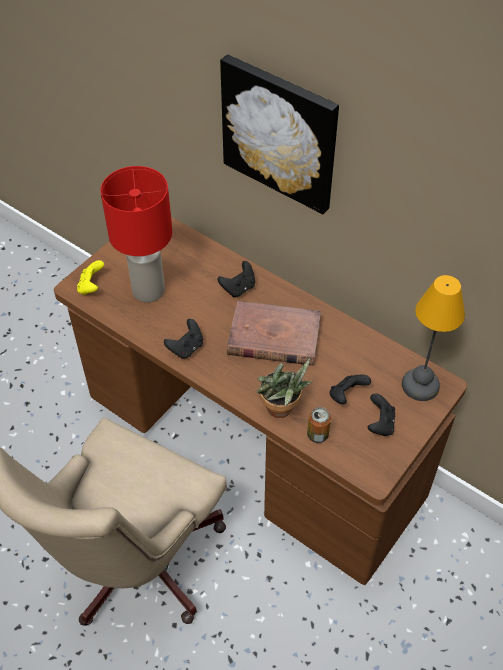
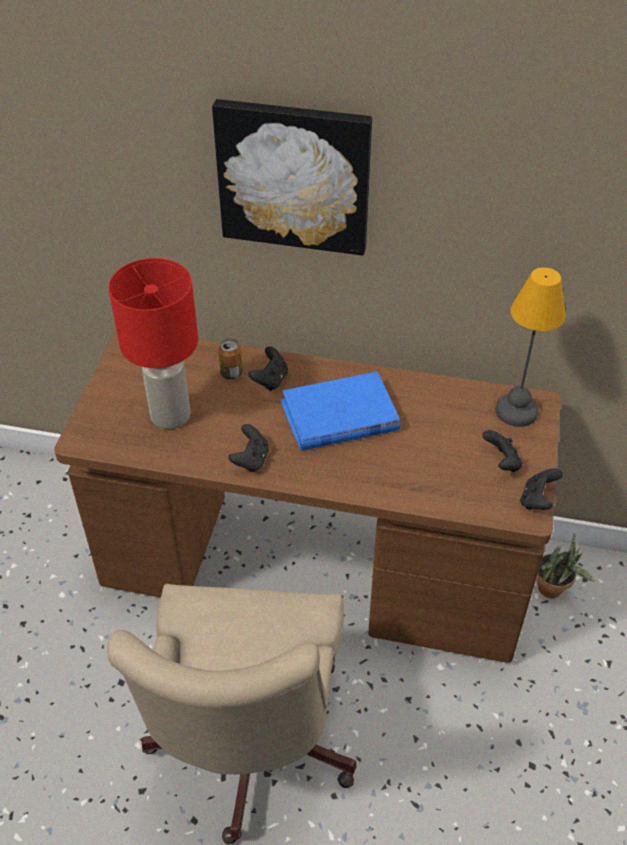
camera: 25 degrees left, 5 degrees down
(91, 287) = (100, 433): yellow game controller -> none
(273, 337) = (339, 416): brown book -> blue book
(282, 410) = (394, 486): potted plant -> potted plant (554, 590)
(317, 435) = (446, 496): can -> can (231, 373)
(346, 395) = (451, 447): black game controller -> black game controller (537, 500)

